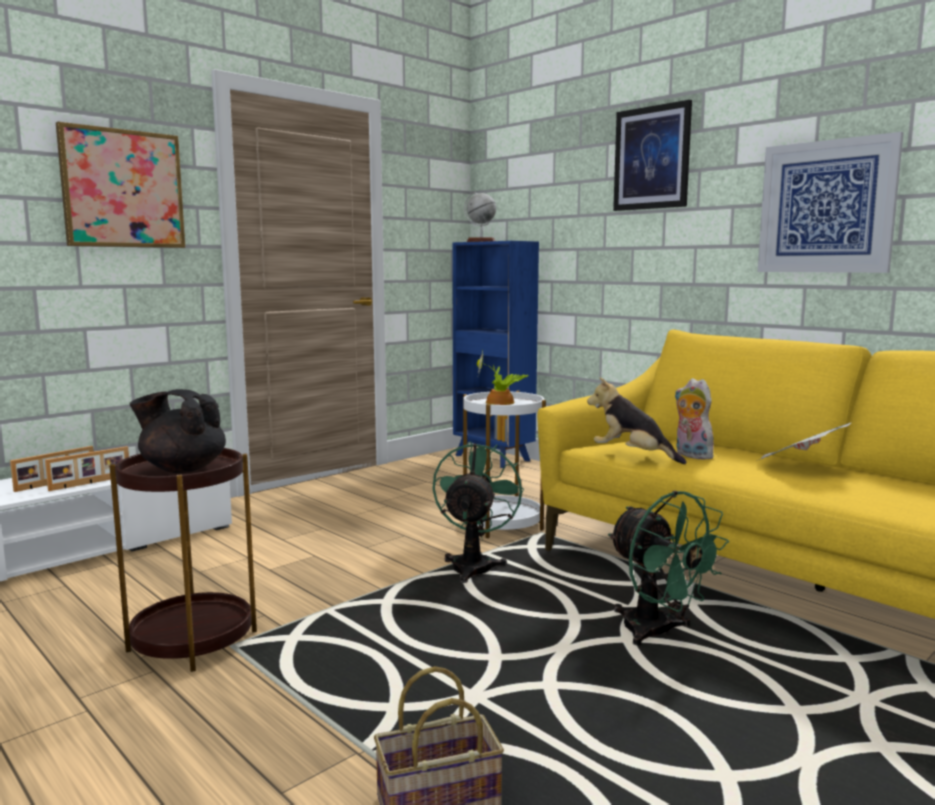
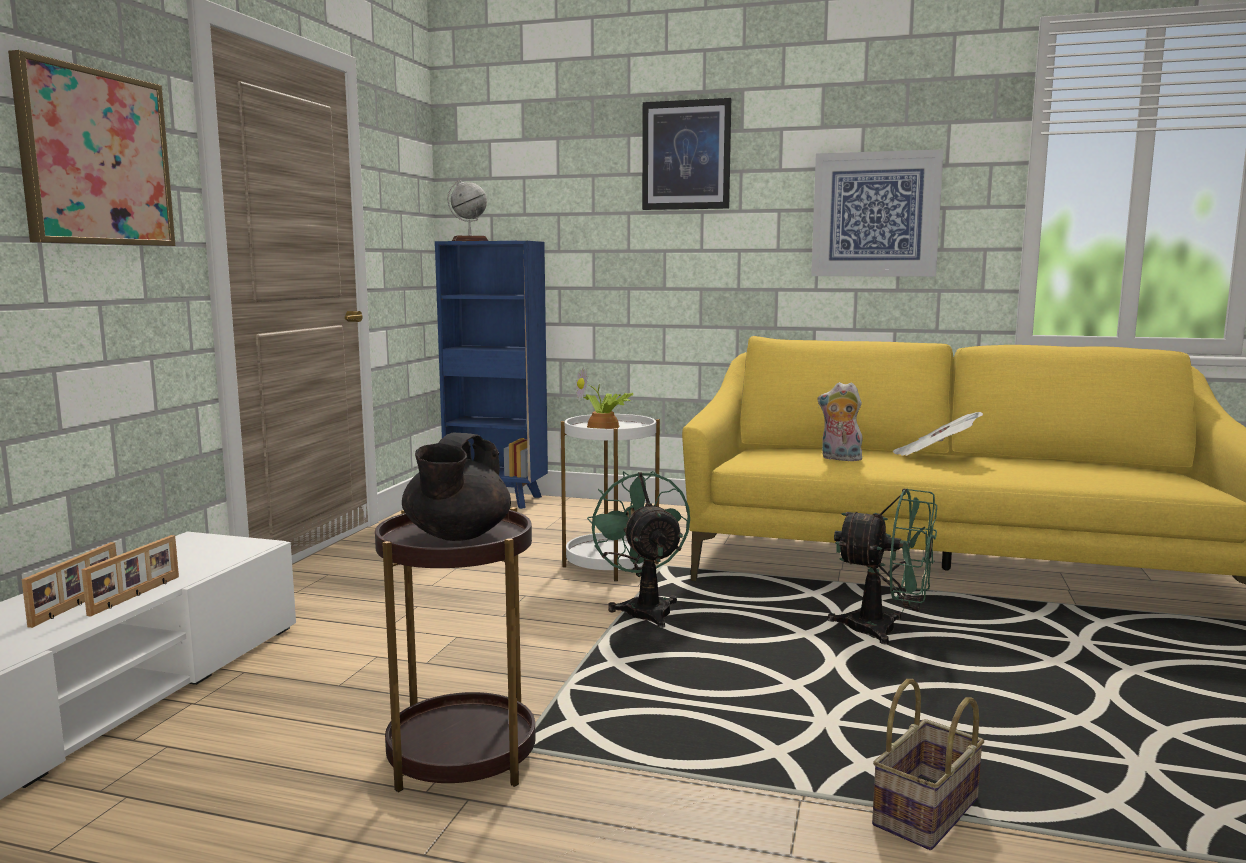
camera: 30 degrees left, 0 degrees up
(182, 469) = (457, 536): black teapot -> black teapot turned 60 degrees counterclockwise
(632, 456) = (794, 465): plush toy -> none

